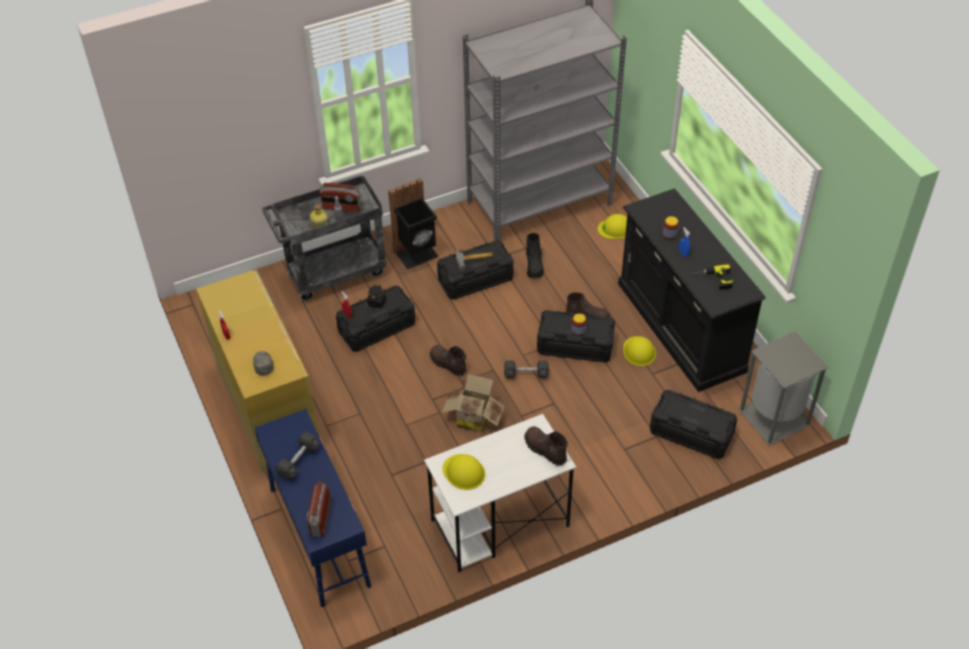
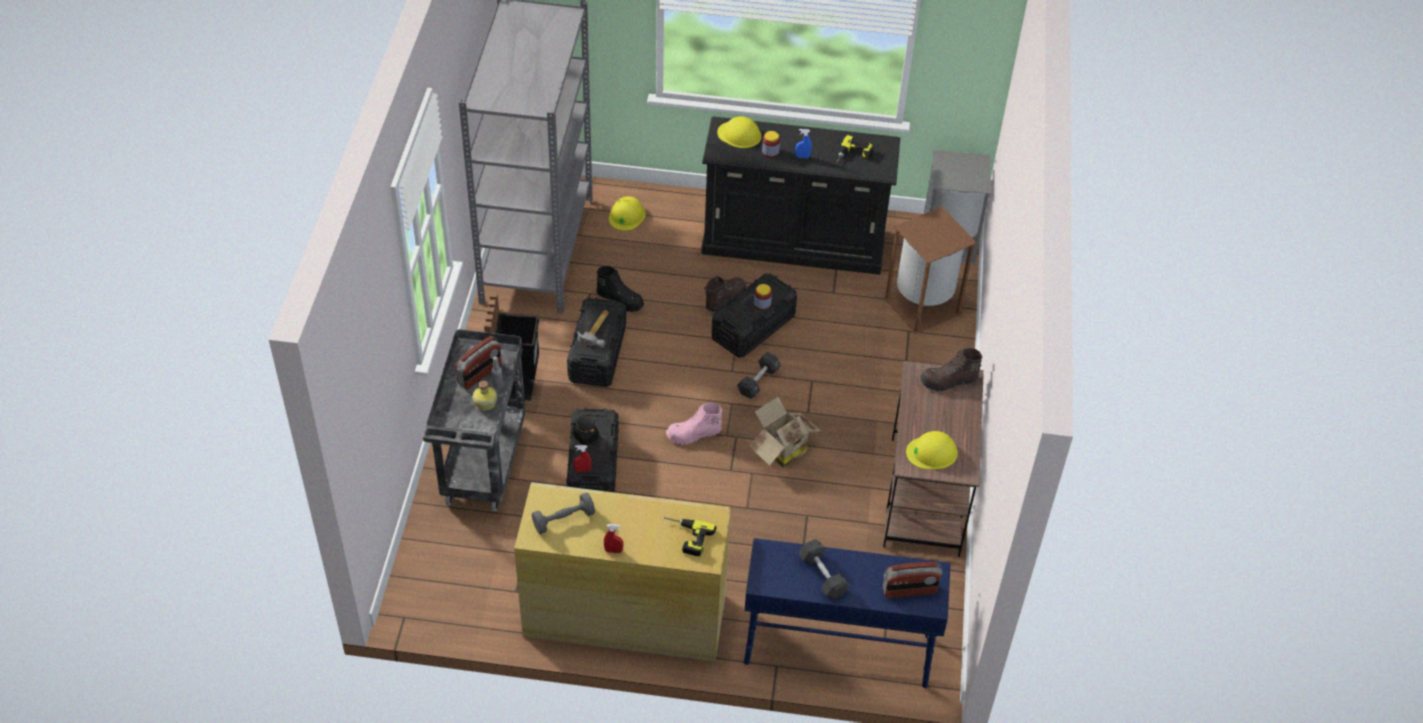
camera: 60 degrees left, 0 degrees up
(235, 299) = (563, 520): none -> grey dumbbell
(263, 365) = (685, 537): grey cap -> power drill
(320, 518) = (909, 590): radio -> radio turned 45 degrees counterclockwise
(447, 364) = (694, 434): brown boot -> pink boot
(499, 523) = (925, 497): white desk -> brown desk
(639, 351) = (799, 286): yellow hard hat -> yellow hard hat (739, 134)
(691, 433) = (924, 306): black storage box -> brown trash can

